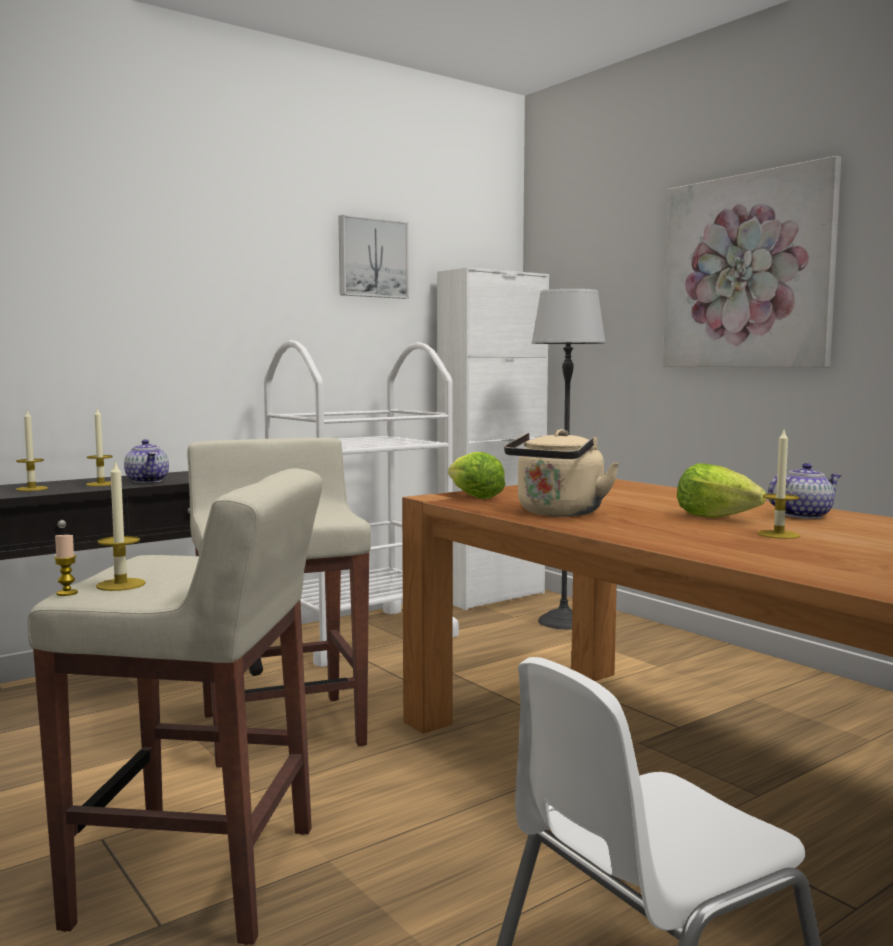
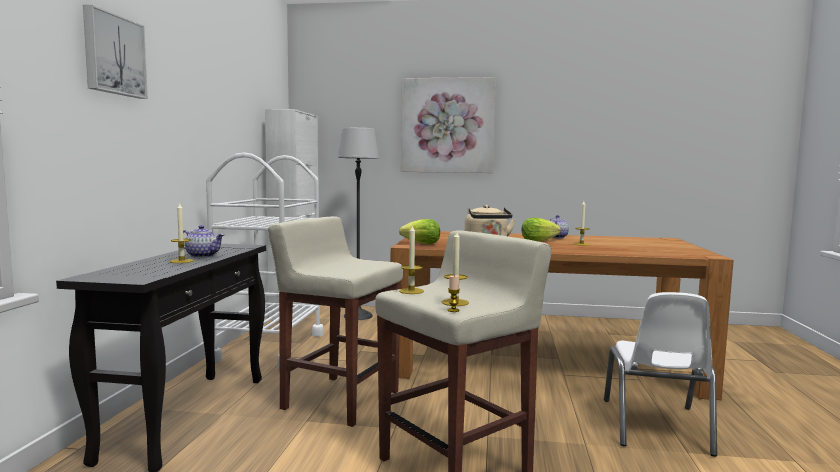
camera: 45 degrees left, 0 degrees up
(31, 489) = (147, 270): candle -> candle (411, 291)
(372, 258) = (238, 97): picture -> picture (113, 55)

